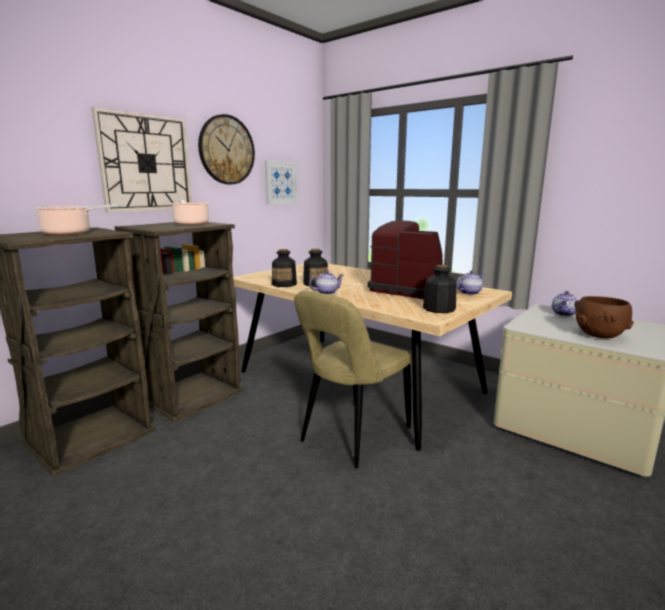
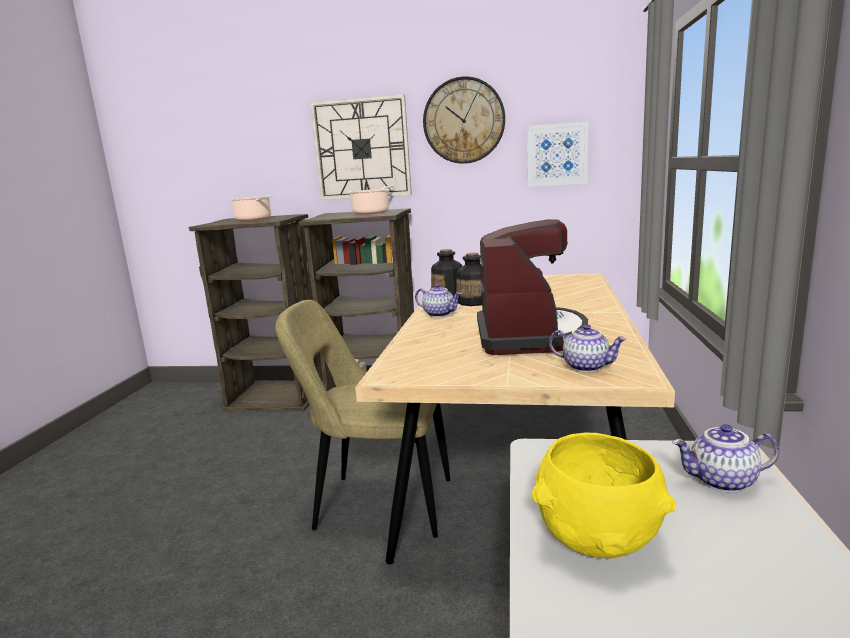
camera: 60 degrees right, 0 degrees up
(439, 309) = (443, 370): bottle -> none
(599, 335) = (597, 540): brown bowl -> yellow bowl

